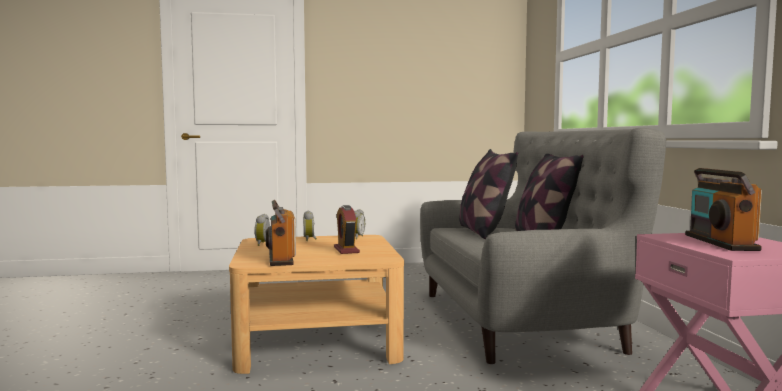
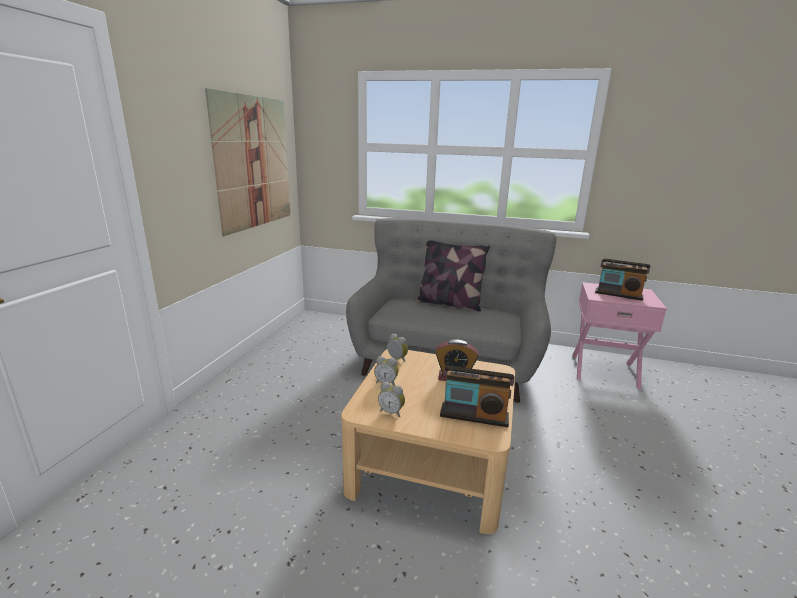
camera: 65 degrees left, 15 degrees up
(446, 82) = (254, 163): none -> picture
(483, 231) = (416, 311): pillow -> none

